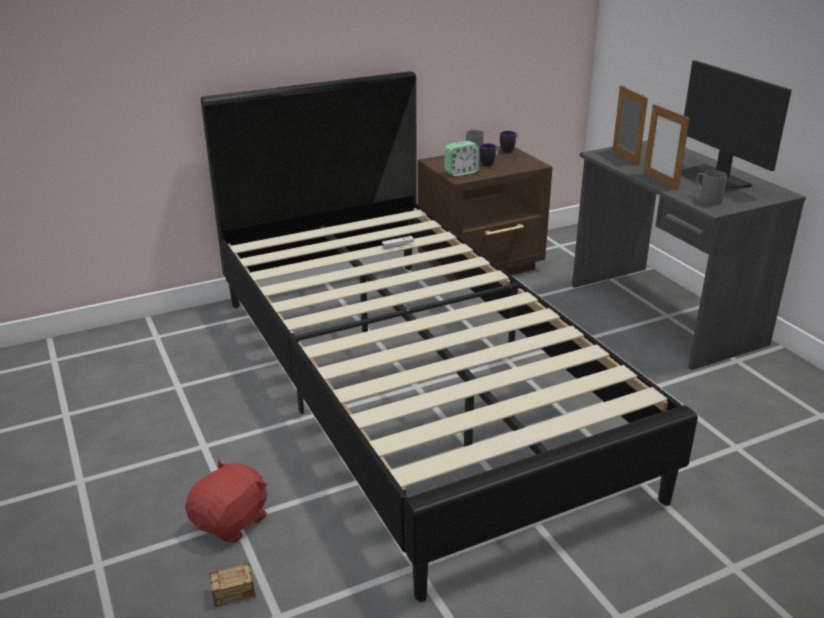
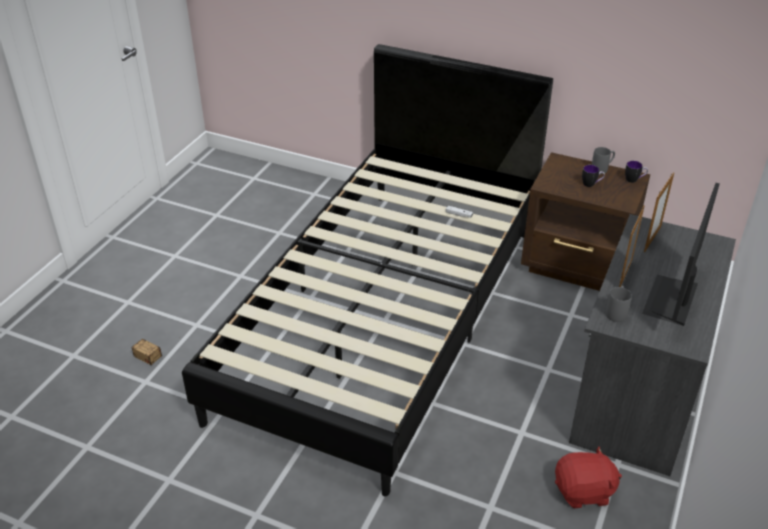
camera: 50 degrees right, 10 degrees up
(232, 522) = (194, 324): red plush toy -> red plush toy (584, 492)
(461, 172) = (555, 181): alarm clock -> none

